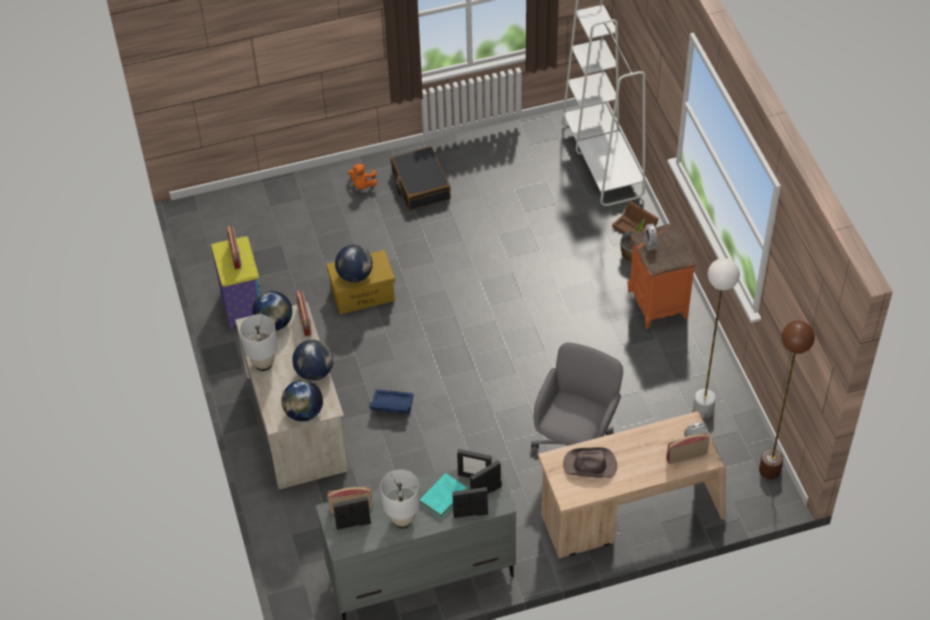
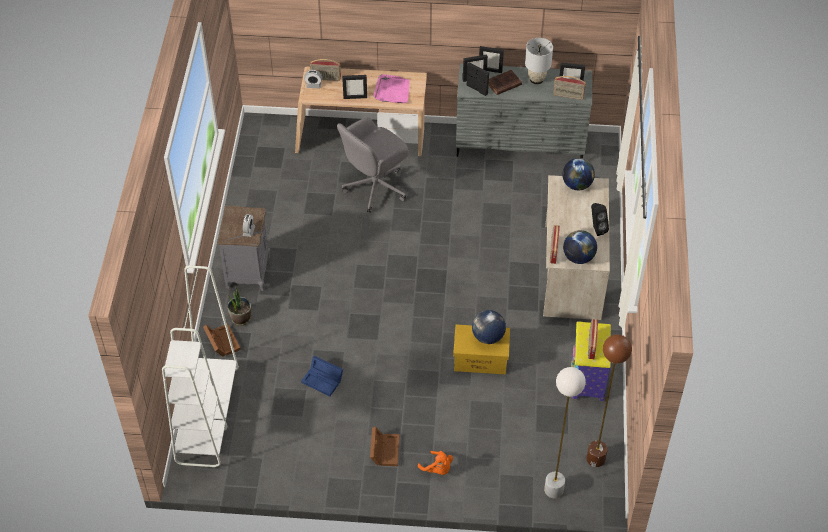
camera: 160 degrees left, 0 degrees up
(263, 364) = (596, 229): white table lamp -> black speaker
(314, 372) = (559, 211): globe -> none
(362, 185) = (437, 469): orange plush toy -> orange plush toy turned 105 degrees clockwise
(390, 406) = (494, 261): blue storage box -> blue storage box (323, 380)
(420, 185) = (384, 449): black suitcase -> brown storage box
(444, 496) = (503, 84): turquoise book -> brown book
(590, 465) = (392, 91): brown hat -> pink tray
(632, 441) = (355, 97): none -> picture frame
(656, 304) = (249, 272): orange nightstand -> grey nightstand
(703, 409) = (268, 187): white floor lamp -> white floor lamp (554, 490)
(770, 470) = (251, 137): brown floor lamp -> brown floor lamp (595, 458)

